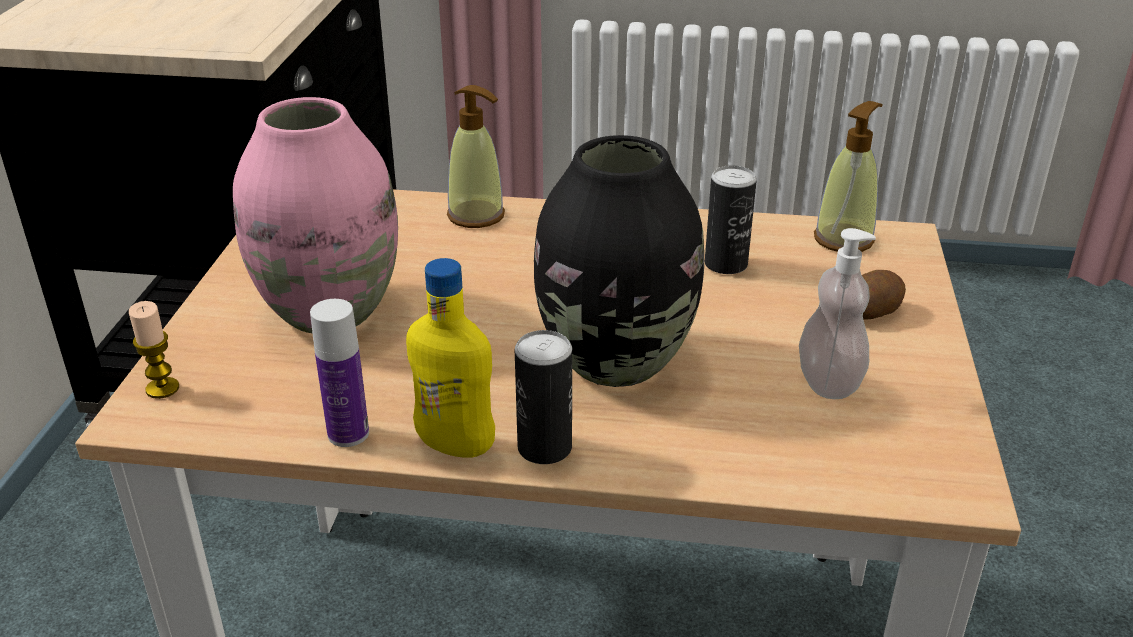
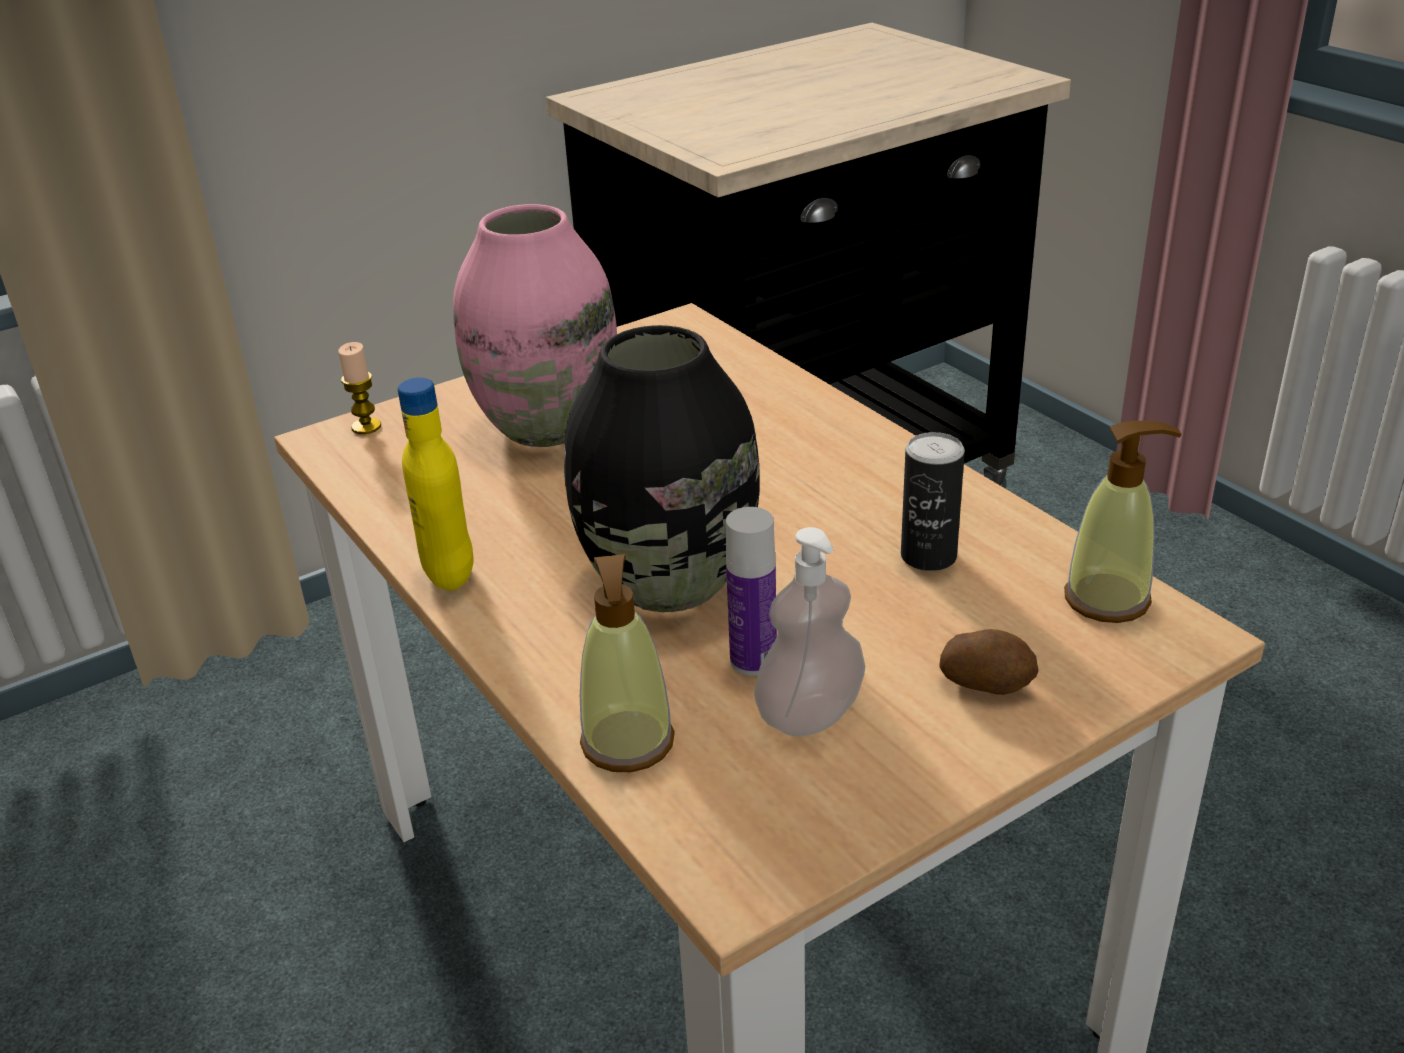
camera: 50 degrees right, 0 degrees up
(348, 434) = (406, 522): bottle -> bottle (753, 660)
(476, 215) = (789, 401): soap dispenser -> soap dispenser (627, 743)
(544, 447) = (497, 614): can -> none

